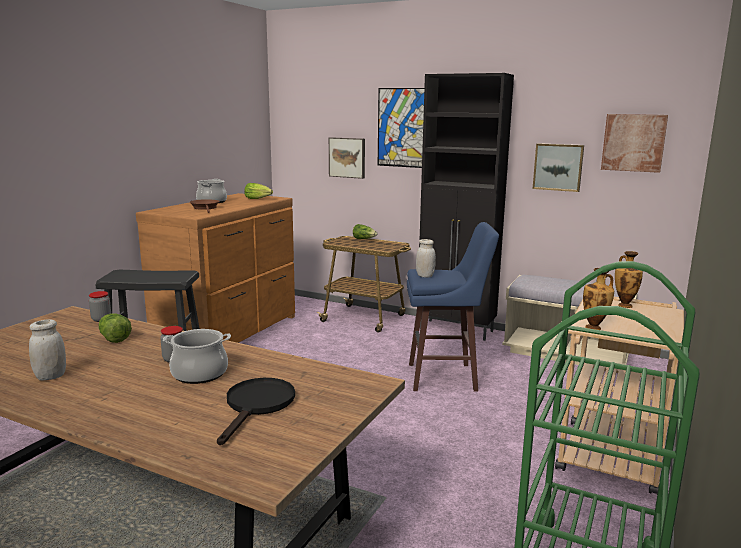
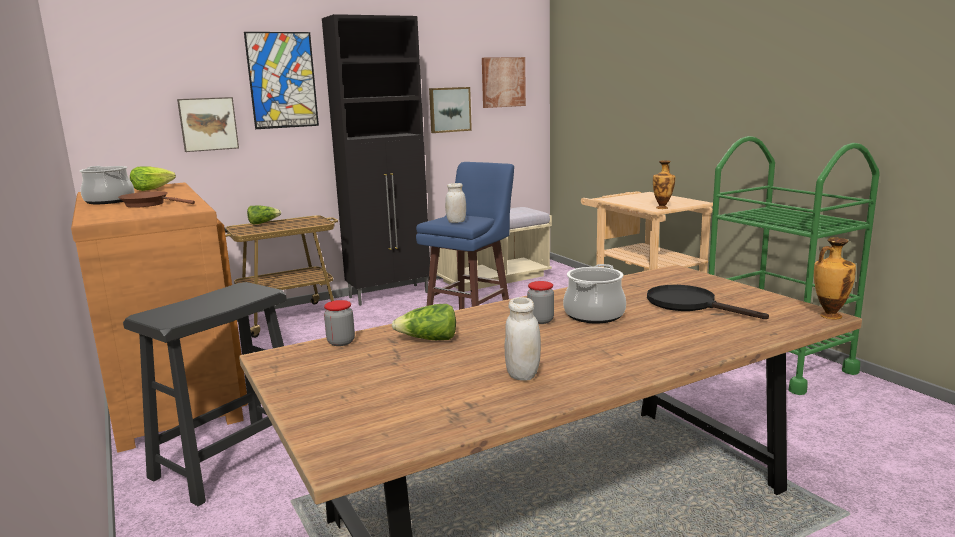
camera: 55 degrees left, 0 degrees up
(624, 305) = (627, 197): vase -> vase (829, 316)

